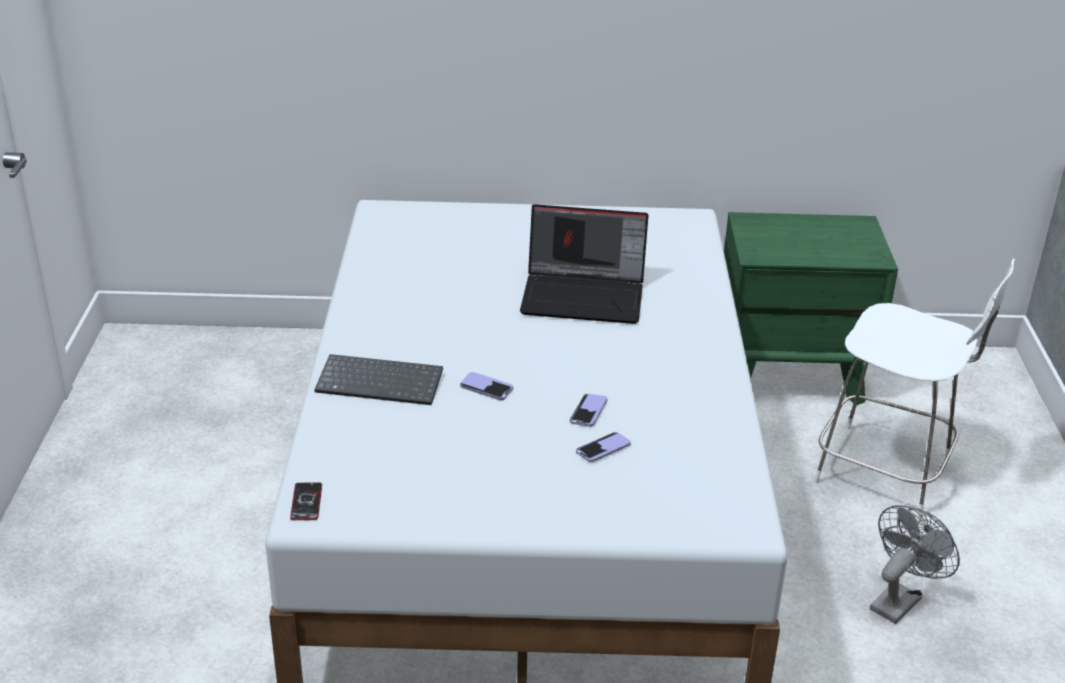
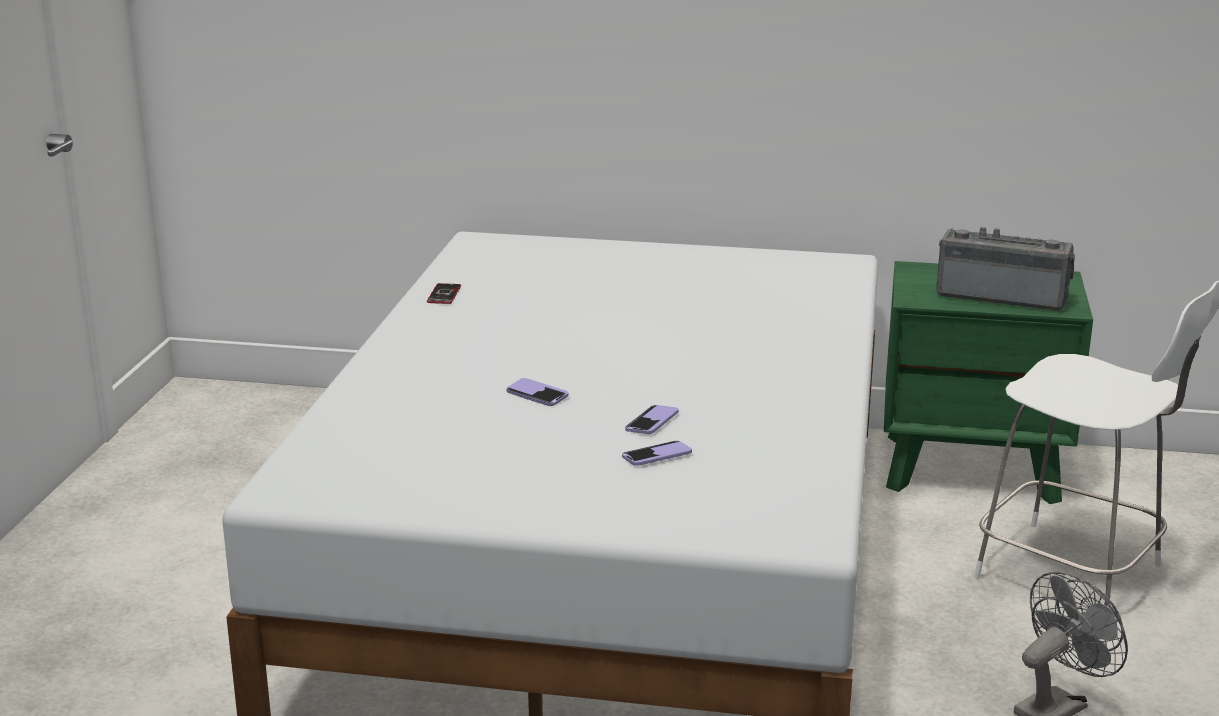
camera: 10 degrees right, 10 degrees down
(306, 502) = (282, 480): phone -> phone (444, 295)
(381, 382) = (416, 382): keyboard -> none
(585, 295) = (688, 321): laptop -> none
(823, 247) = (1002, 296): none -> radio

